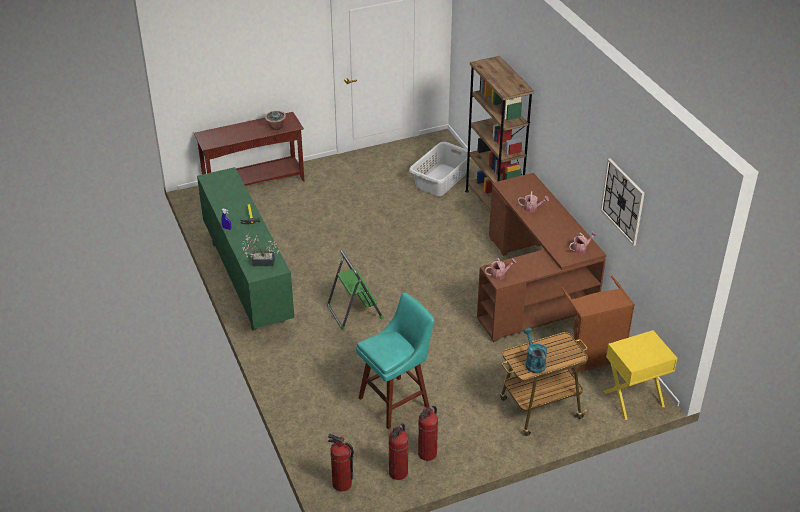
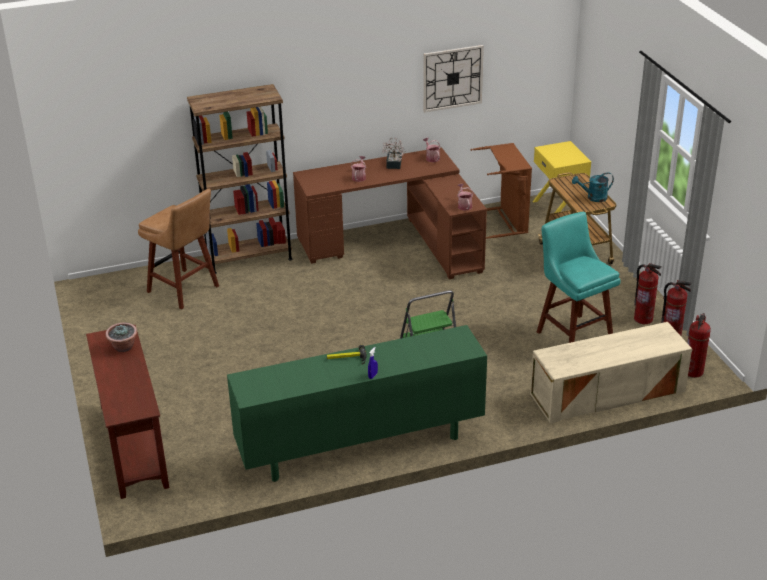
camera: 85 degrees left, 5 degrees down
(260, 261) = (445, 347): potted plant -> potted plant (393, 165)
(308, 420) = (607, 394): none -> beige bench
(440, 180) = (185, 290): grey laundry basket -> brown stool

